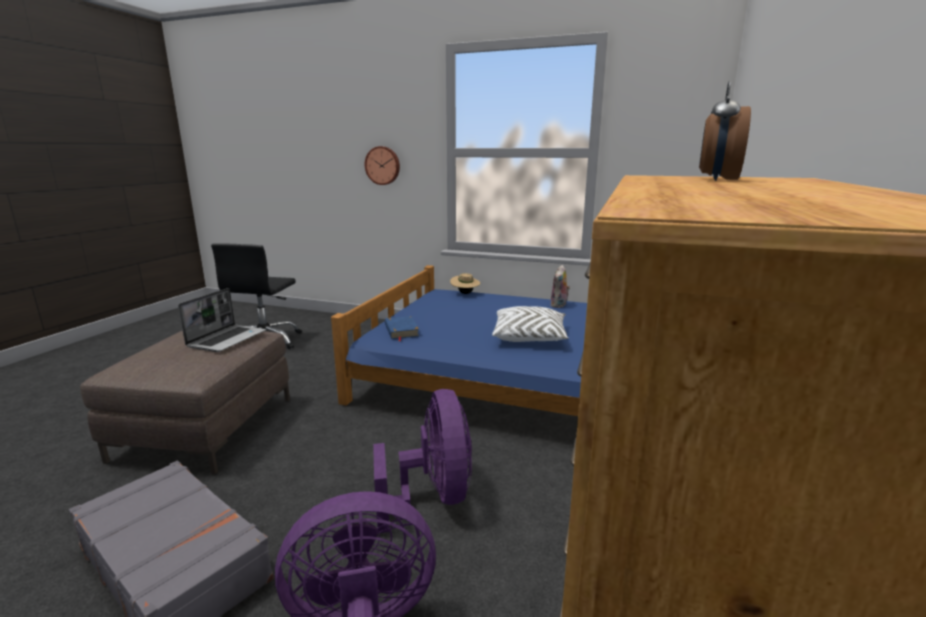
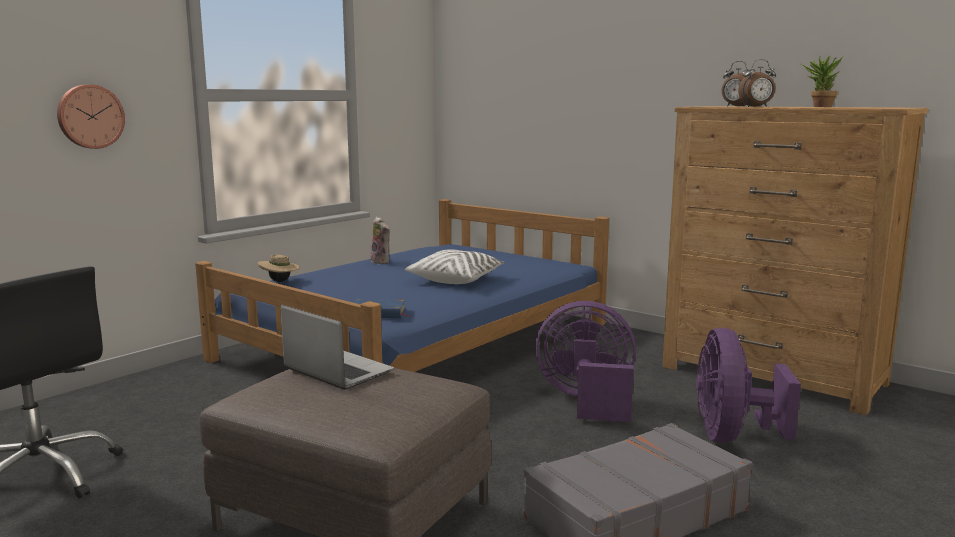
camera: 70 degrees left, 5 degrees down
(669, 182) = (756, 107): none -> alarm clock
(787, 192) = (818, 107): none -> potted plant

